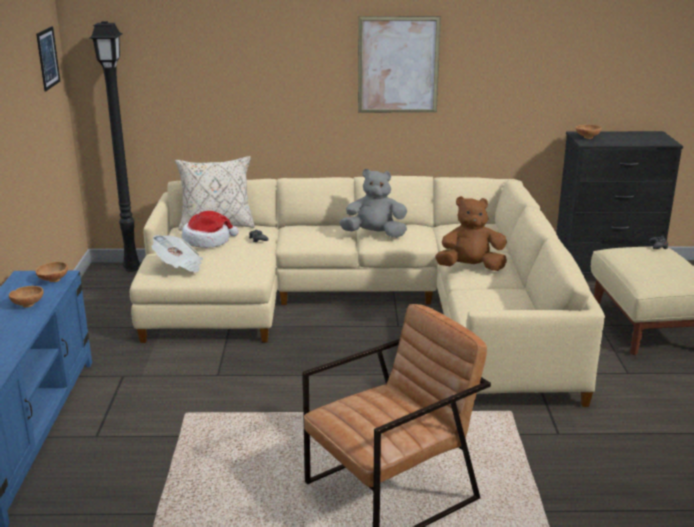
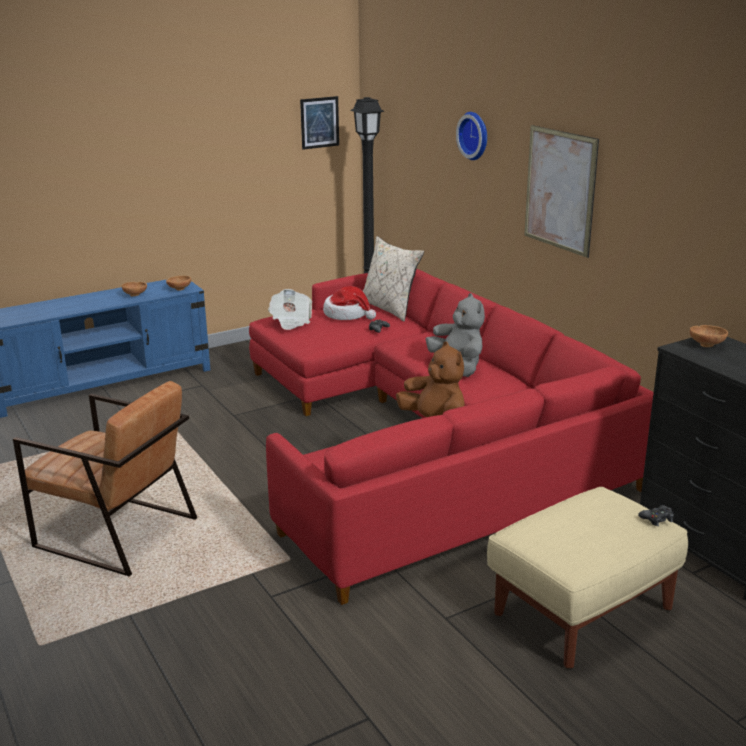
camera: 60 degrees right, 0 degrees up
(278, 37) = (475, 135): none -> wall clock
(369, 307) = (424, 437): beige sofa -> red sofa

